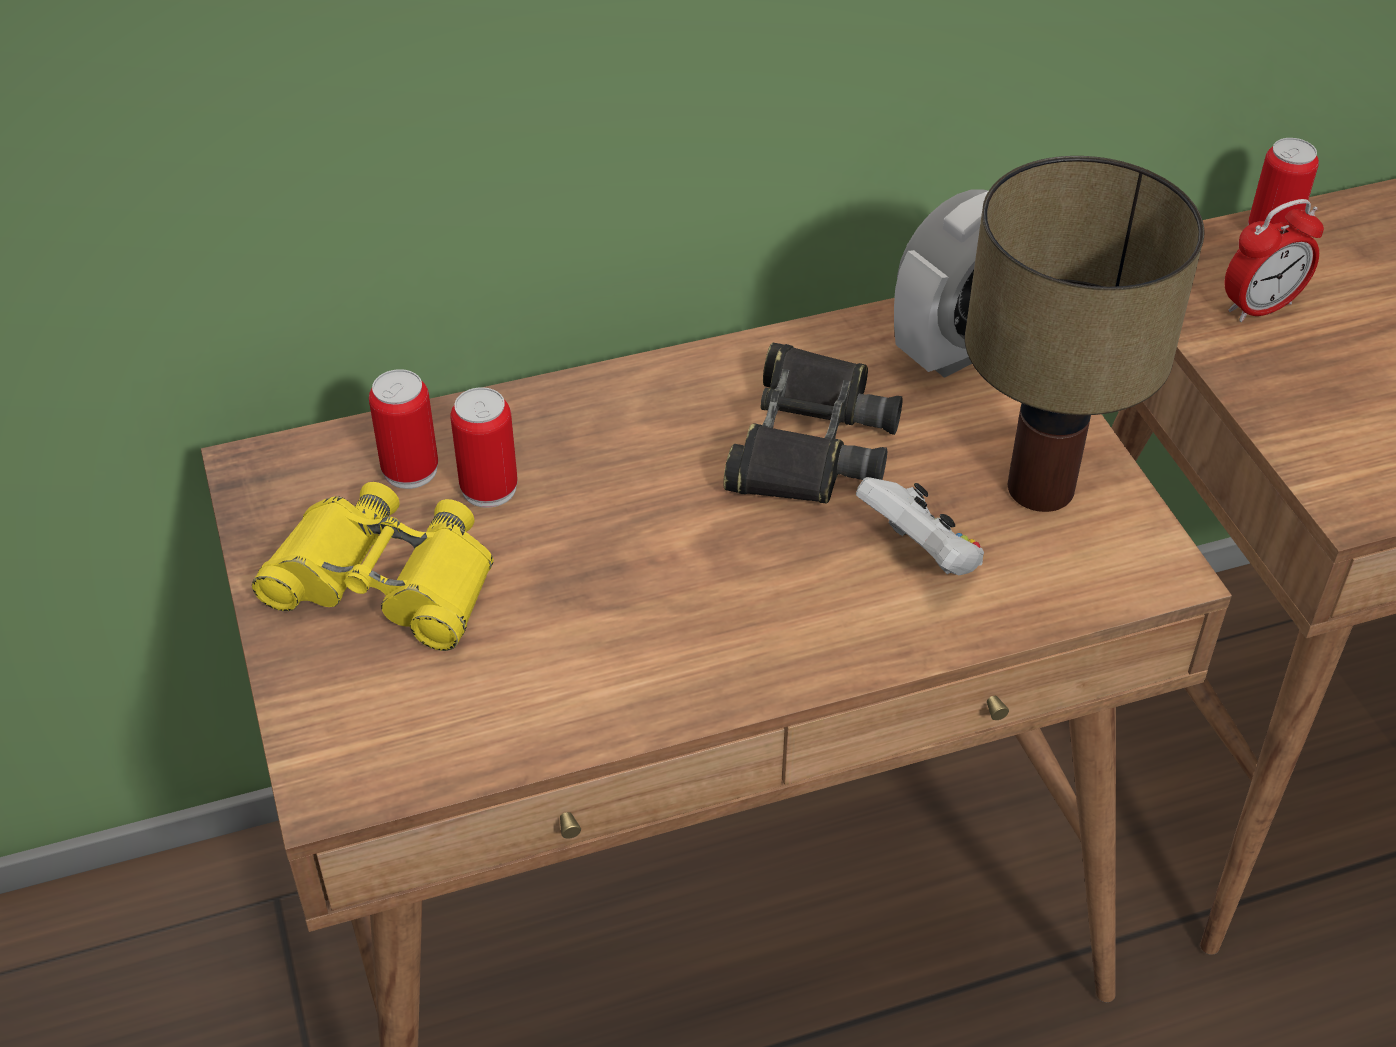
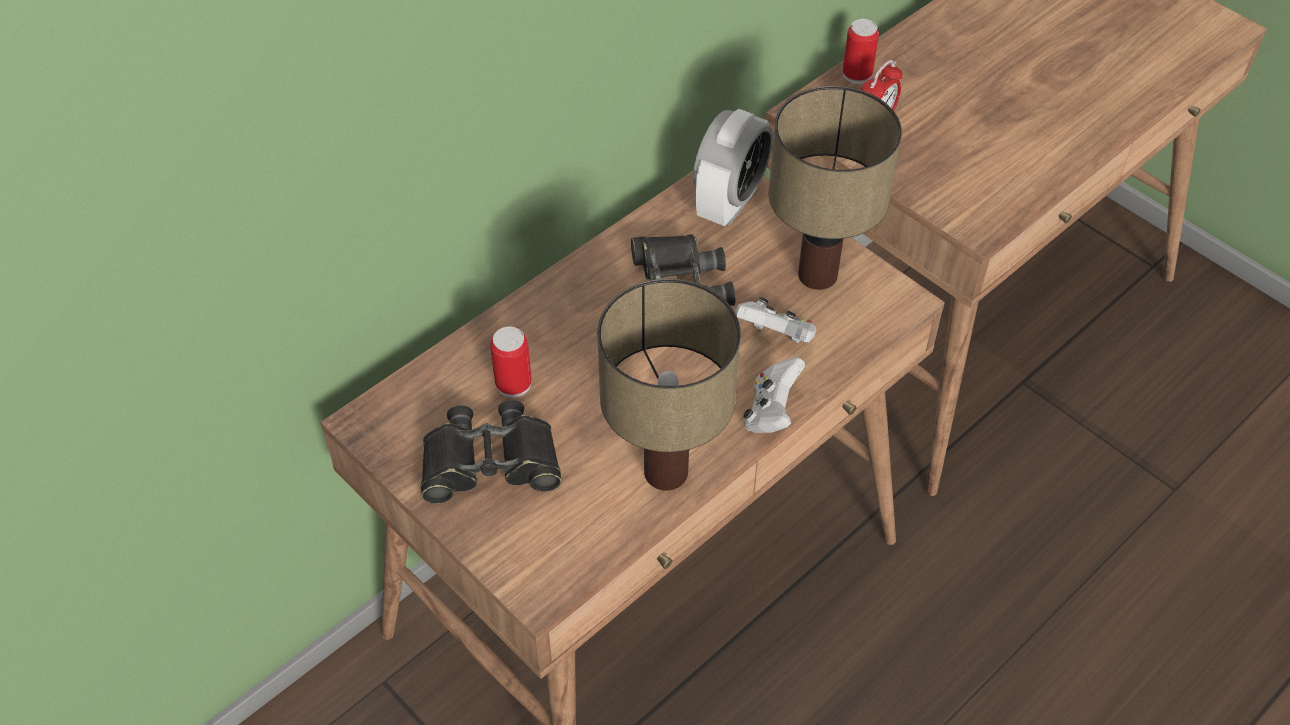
camera: 25 degrees left, 5 degrees up
(385, 582) = (490, 463): yellow binoculars -> black binoculars
(410, 469) = (459, 389): can -> none
(624, 690) = (665, 474): none -> table lamp
(845, 660) = (771, 412): none -> white game controller

